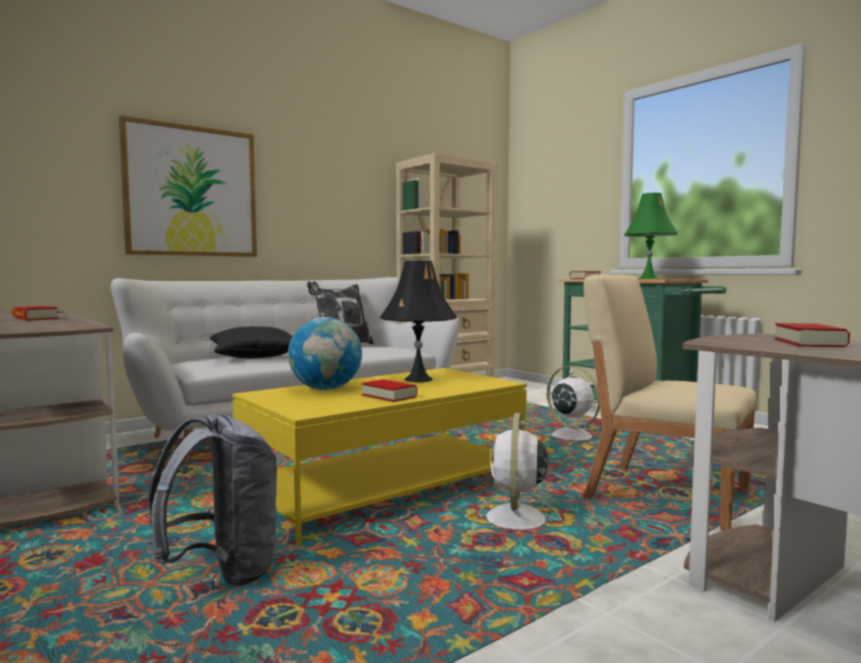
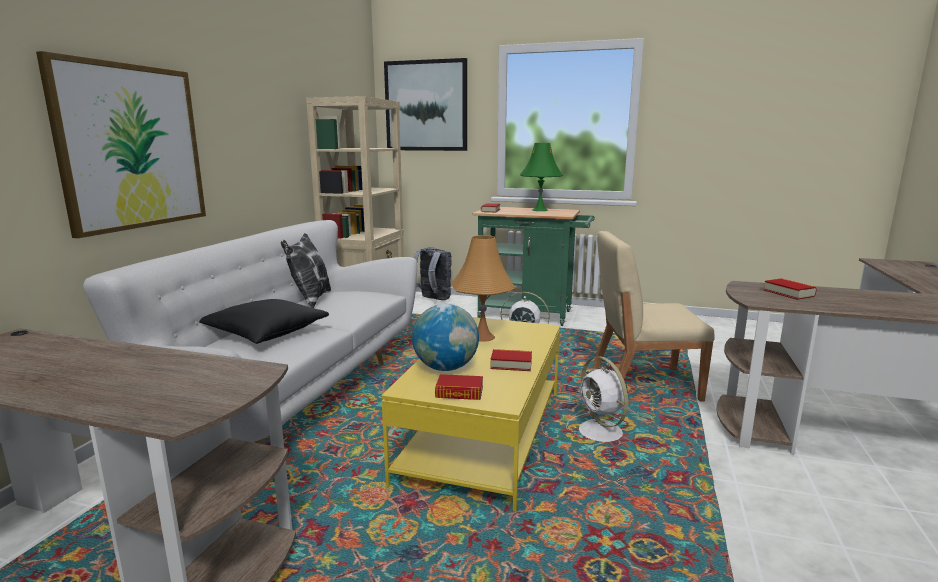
camera: 35 degrees left, 10 degrees up
(35, 318) = (79, 360): book -> book (459, 392)
(222, 572) = (503, 558): grey backpack -> grey backpack (432, 299)
(418, 379) = (482, 337): black table lamp -> orange table lamp
(552, 172) = (426, 106): none -> picture

